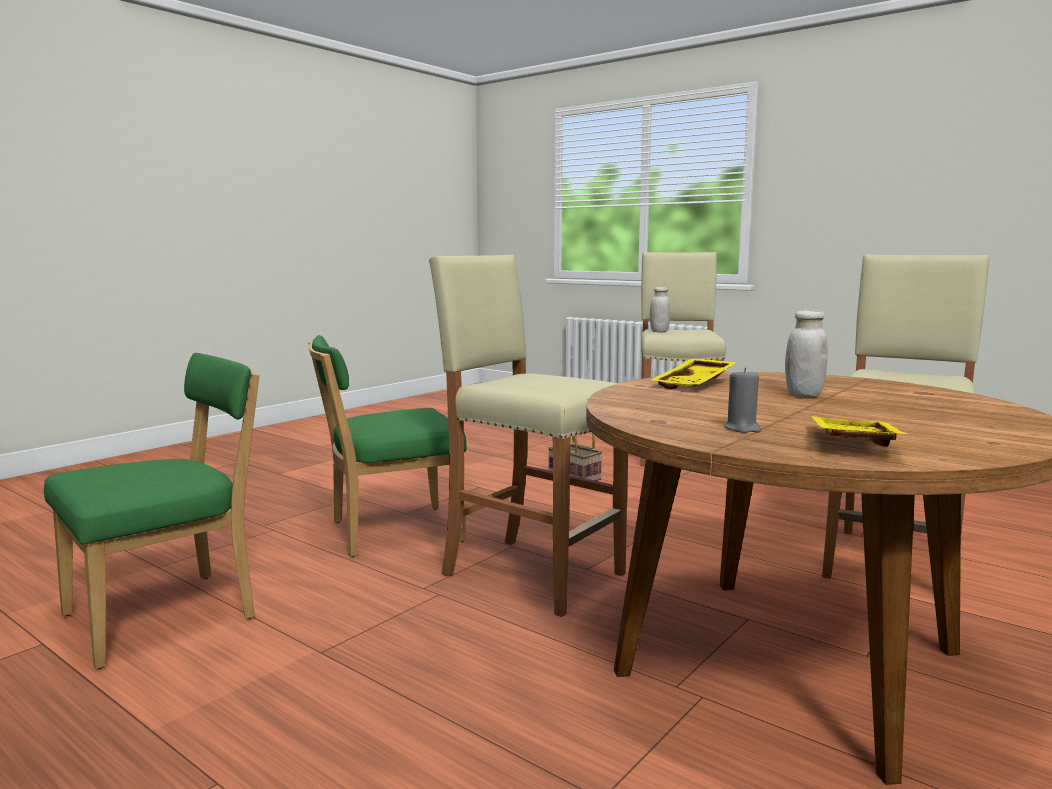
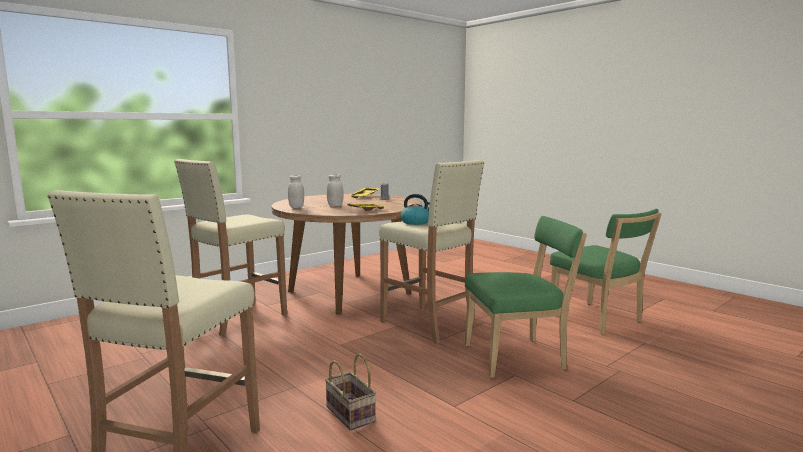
camera: 170 degrees left, 0 degrees up
(169, 614) = (598, 319): green chair -> green chair turned 90 degrees counterclockwise
(560, 383) = (416, 222): none -> kettle
(659, 331) = (204, 290): white jar -> white jar (296, 207)

